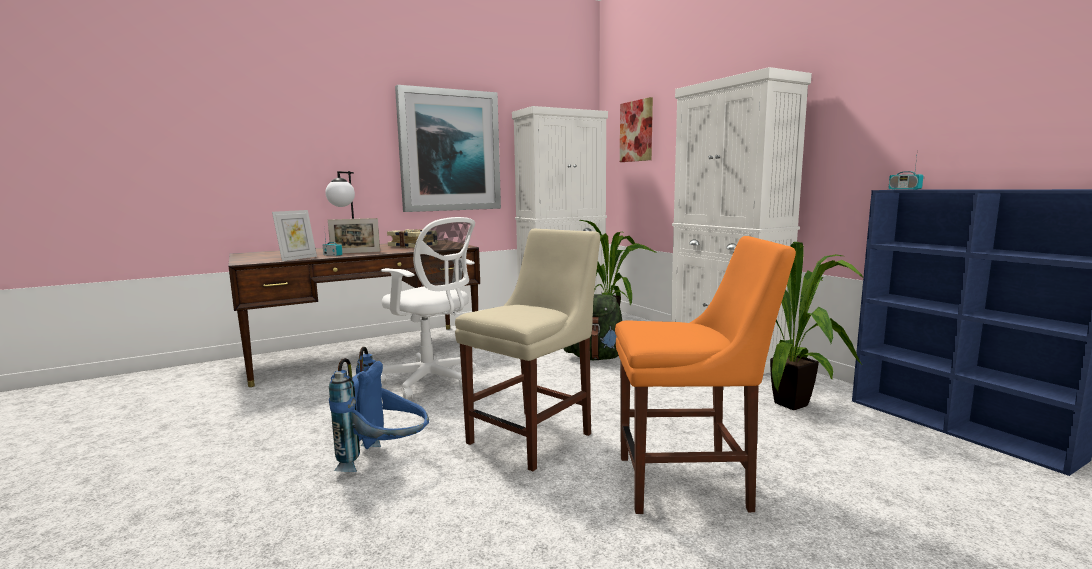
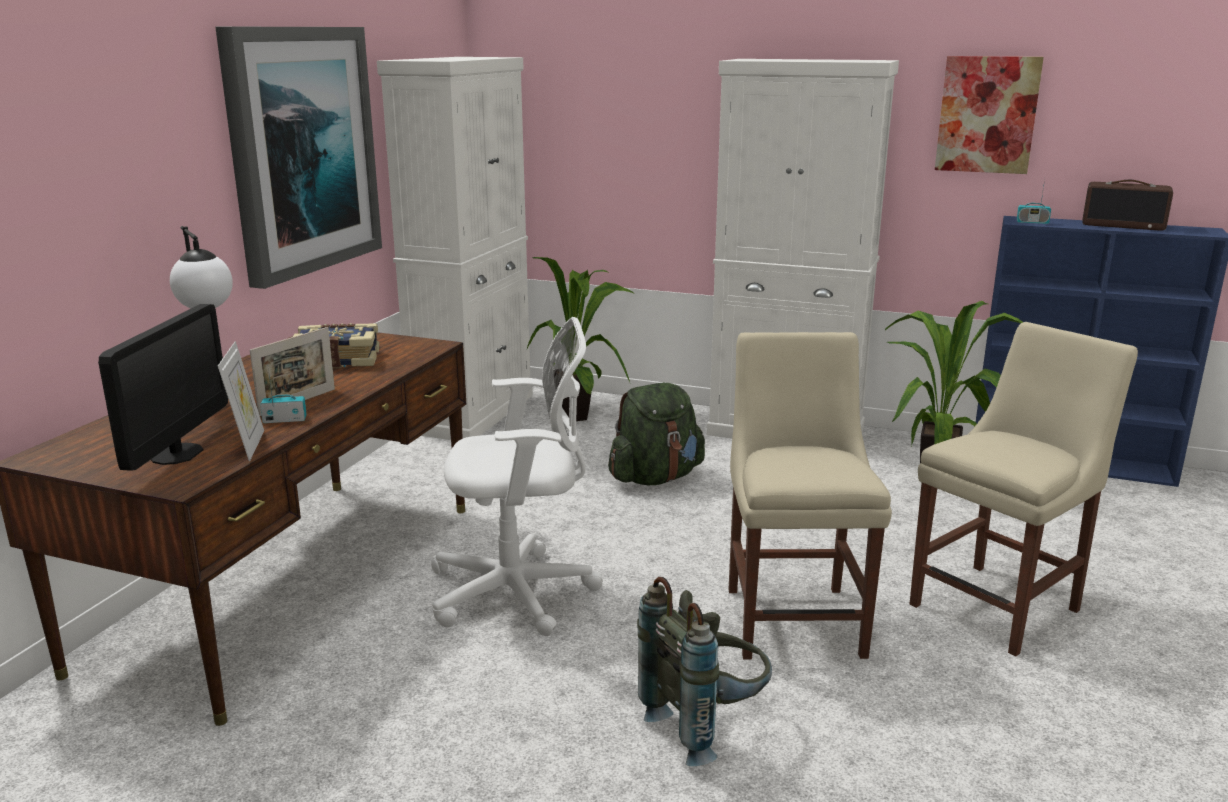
camera: 40 degrees left, 10 degrees up
(273, 257) = (176, 454): none -> monitor
(386, 461) = (706, 725): blue backpack -> grey backpack
(636, 131) = (568, 93): picture -> picture (987, 114)
(689, 483) = (1000, 605): orange chair -> beige chair
(1004, 189) = (1123, 225): none -> radio

